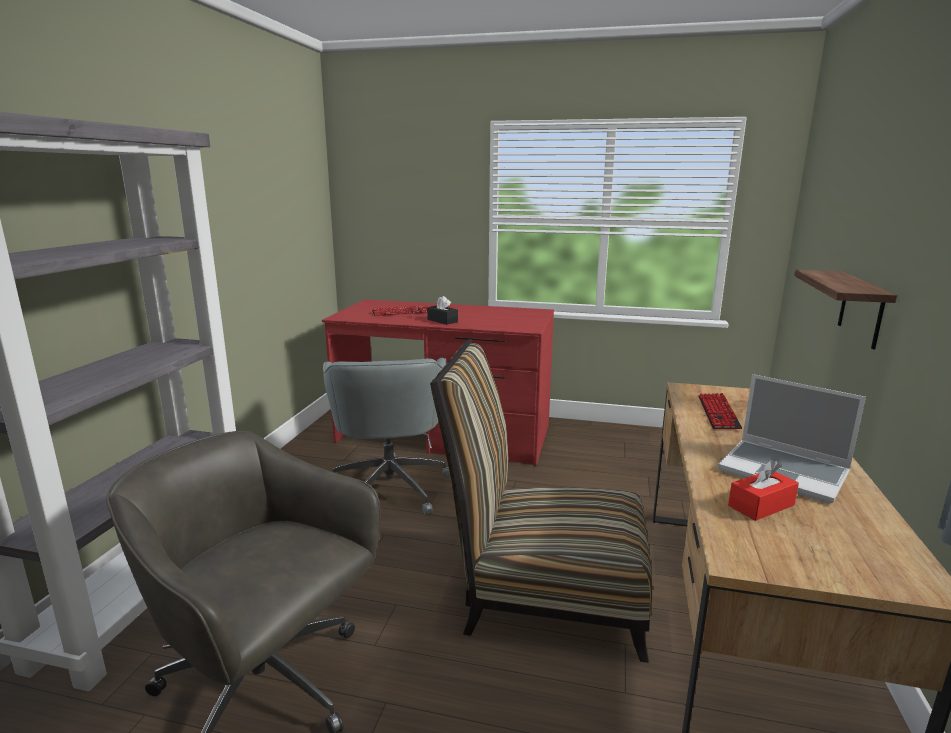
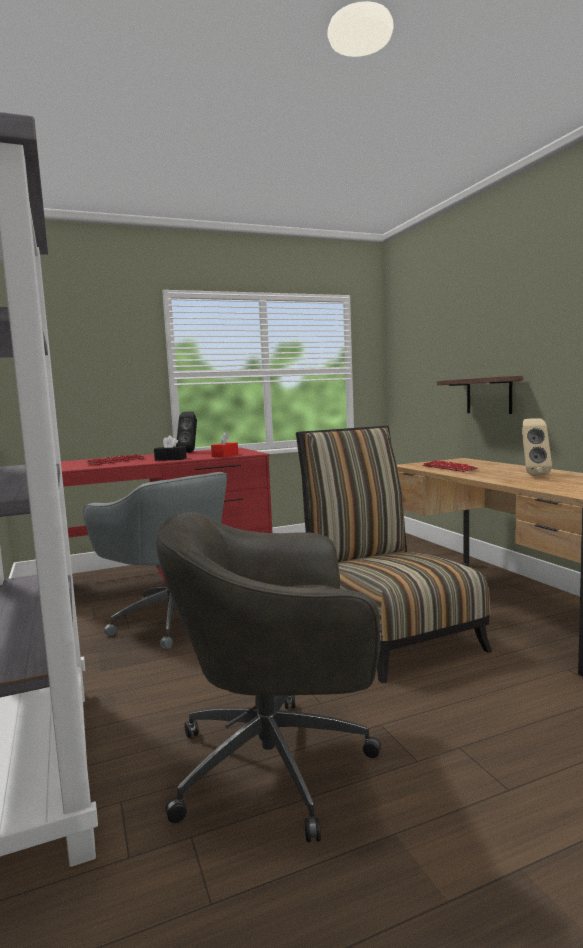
camera: 35 degrees left, 10 degrees down
(488, 309) = (190, 452): none -> black speaker
(543, 593) = (387, 632): chair -> chair turned 90 degrees clockwise
(761, 505) = (553, 484): red tissue box -> red tissue box (225, 455)
(785, 472) = (532, 475): laptop -> beige speaker

